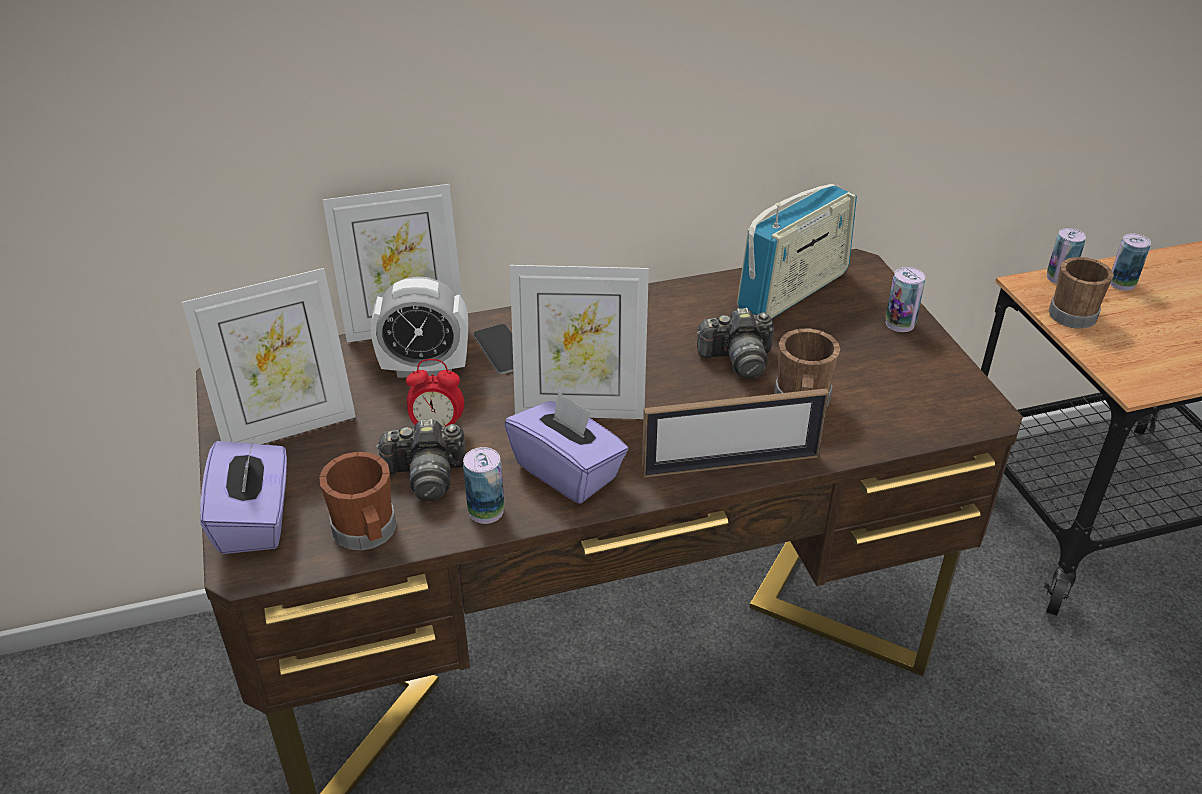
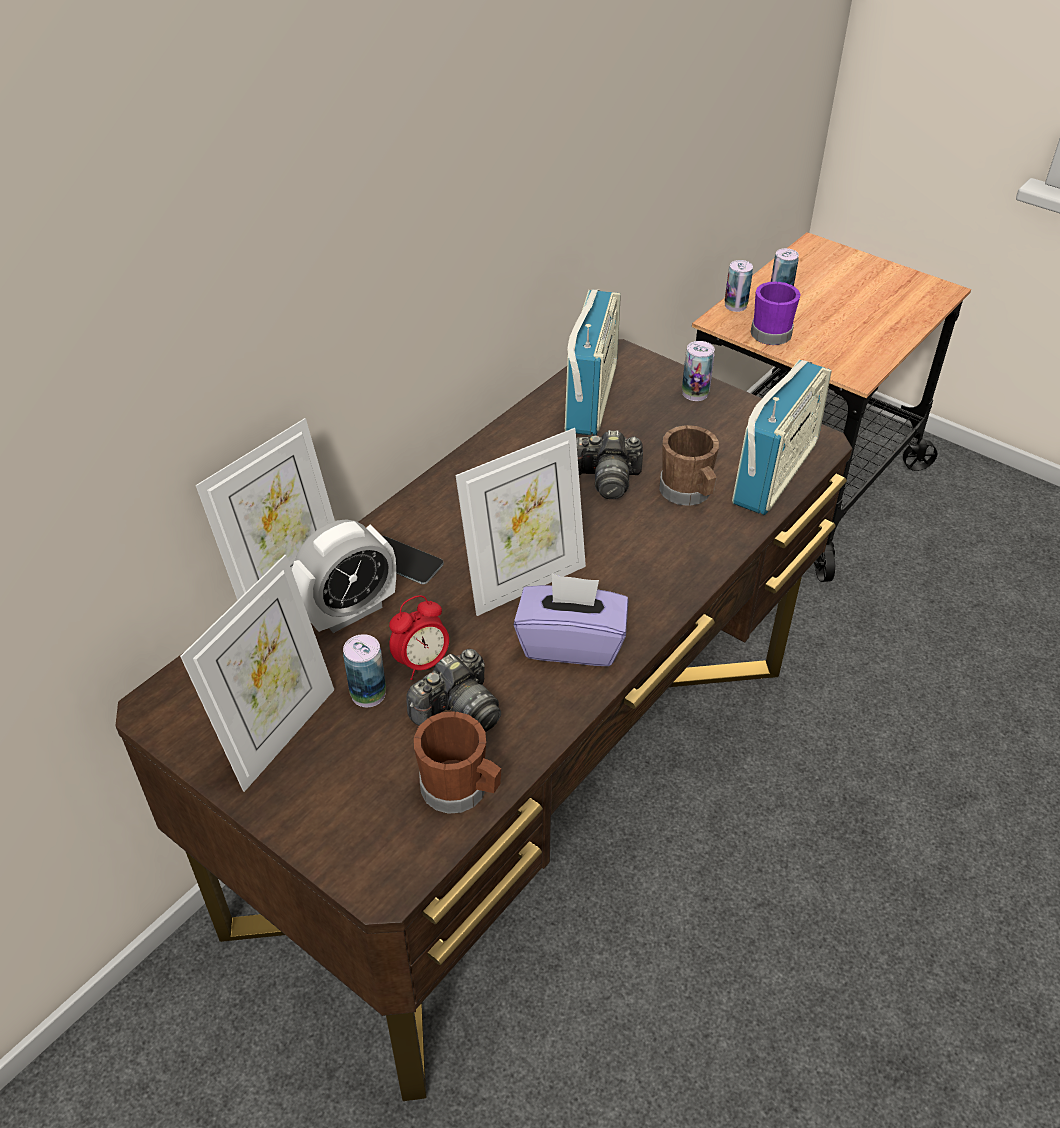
camera: 35 degrees left, 5 degrees up
(255, 520) = (345, 836): purple tissue box -> none
(486, 511) = (541, 713): can -> can (368, 694)
(730, 465) = (688, 572): picture frame -> none
(738, 360) = (606, 479): camera -> camera turned 45 degrees clockwise
(907, 421) = (775, 474): none -> radio
(1072, 312) = (768, 331): brown mug -> purple mug

